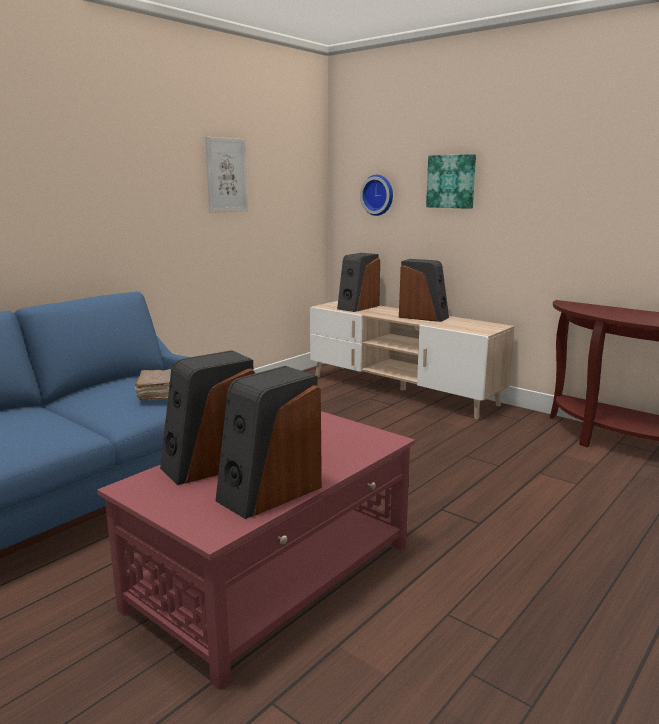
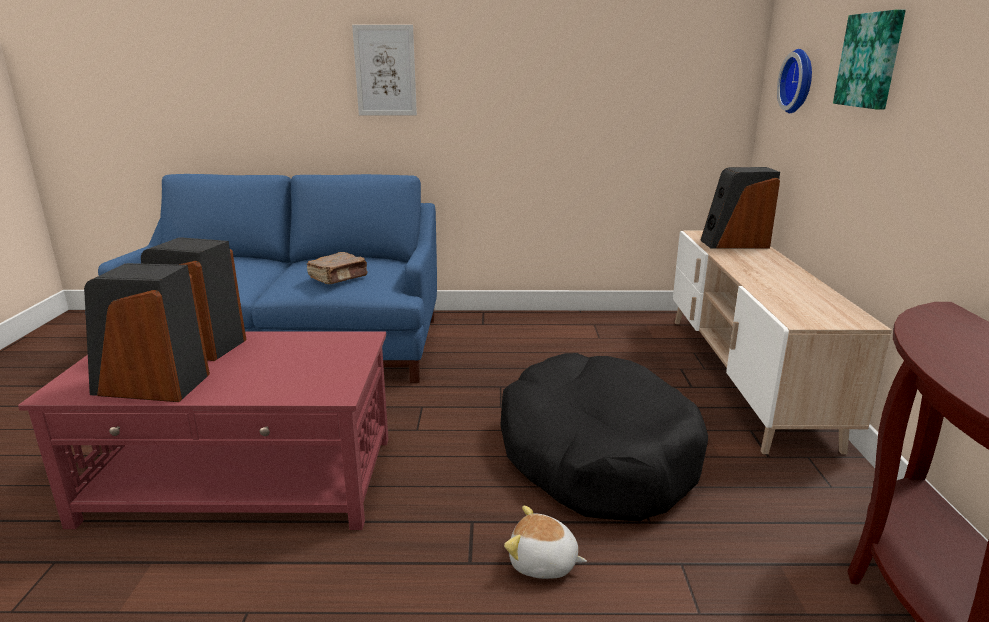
camera: 50 degrees right, 5 degrees up
(226, 175) = (574, 52): picture -> picture (385, 71)
(423, 317) = (780, 277): speaker -> none
(423, 453) = (596, 455): none -> black dog bed
(503, 504) = (543, 563): none -> plush toy

